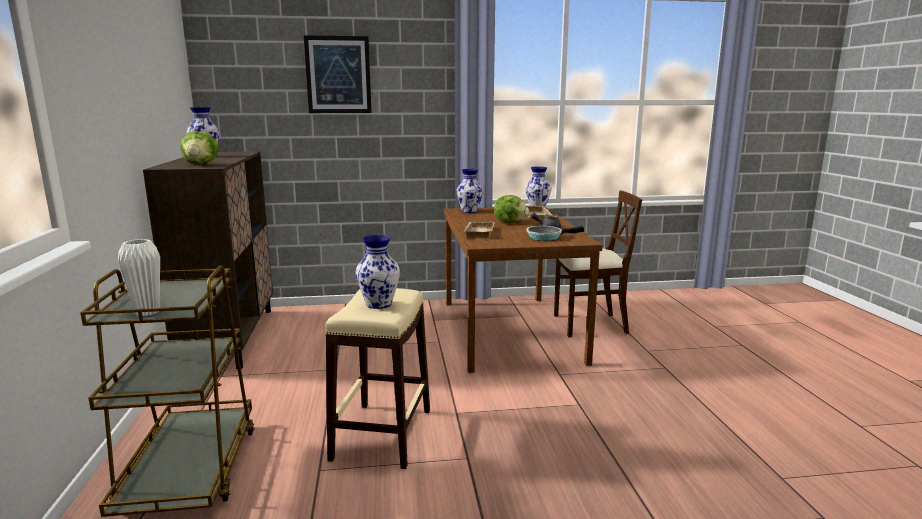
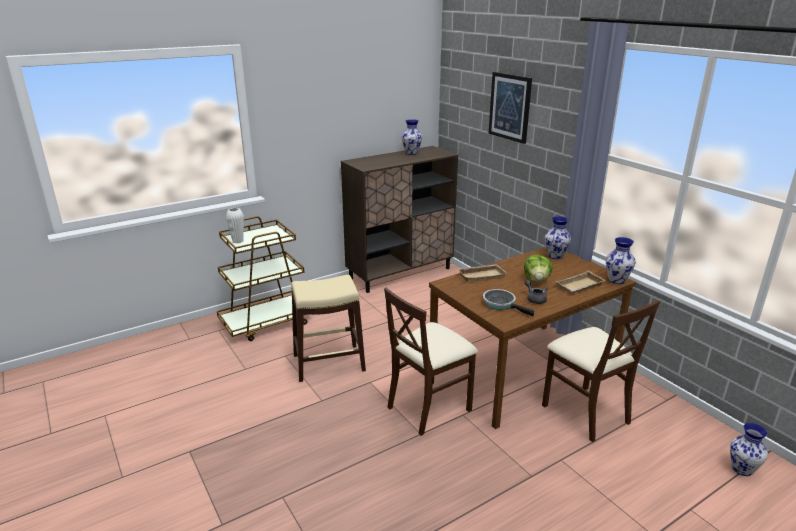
camera: 65 degrees right, 10 degrees up
(201, 164) = (373, 163): lettuce -> none
(379, 304) = (321, 287): vase -> vase (742, 469)
(534, 388) = (429, 407): none -> beige chair

